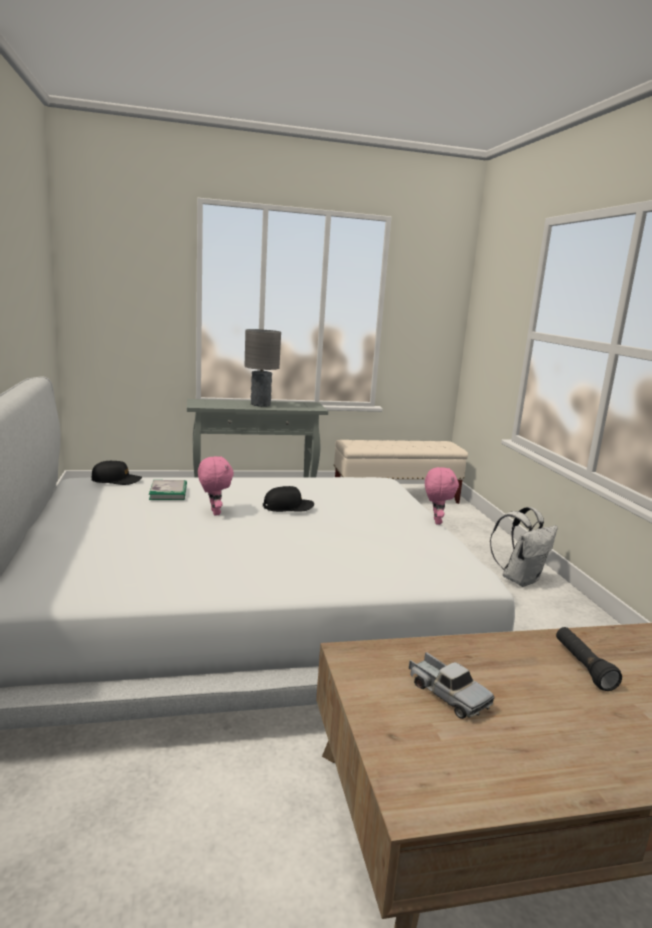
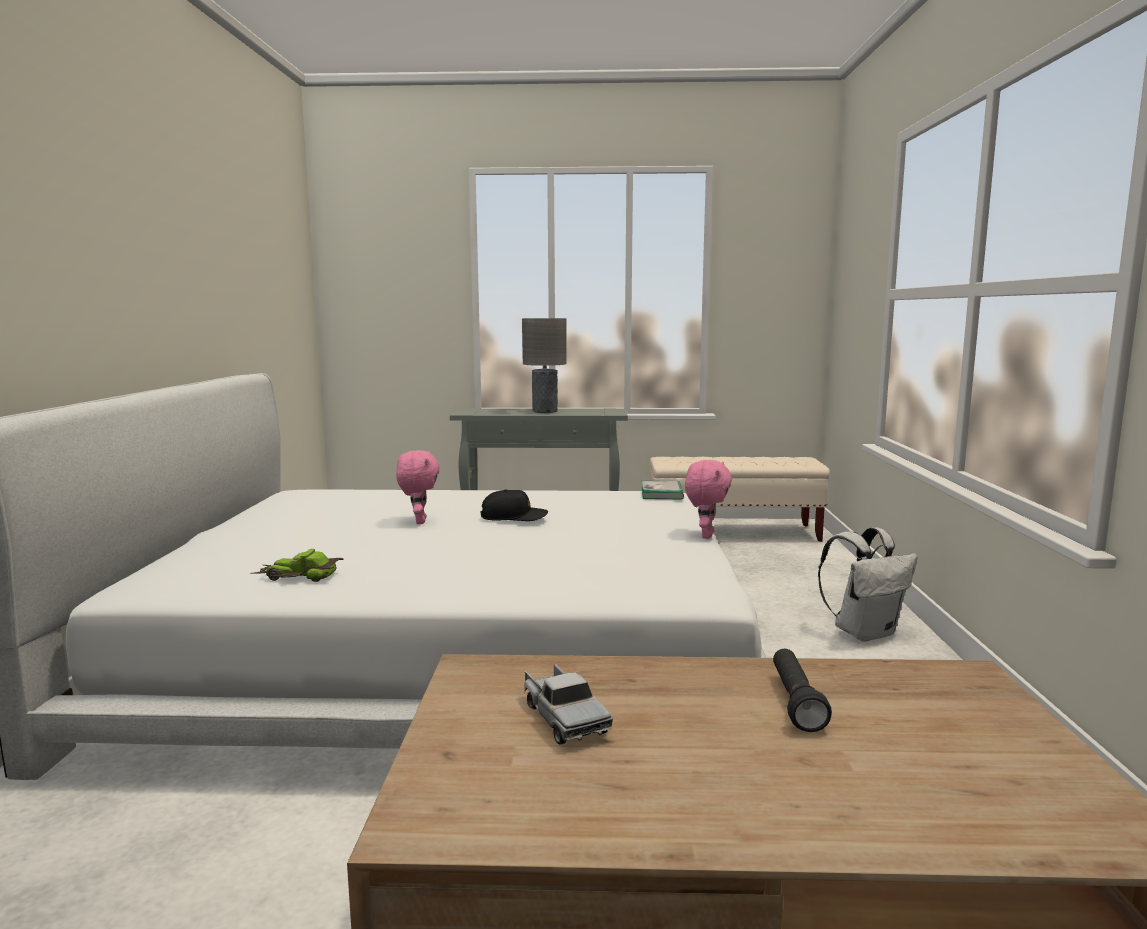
camera: 15 degrees right, 5 degrees down
(116, 480) = (332, 491): black cap -> none
(160, 574) = (298, 576): none -> toy car
(168, 492) = (381, 502): book -> book (662, 493)

